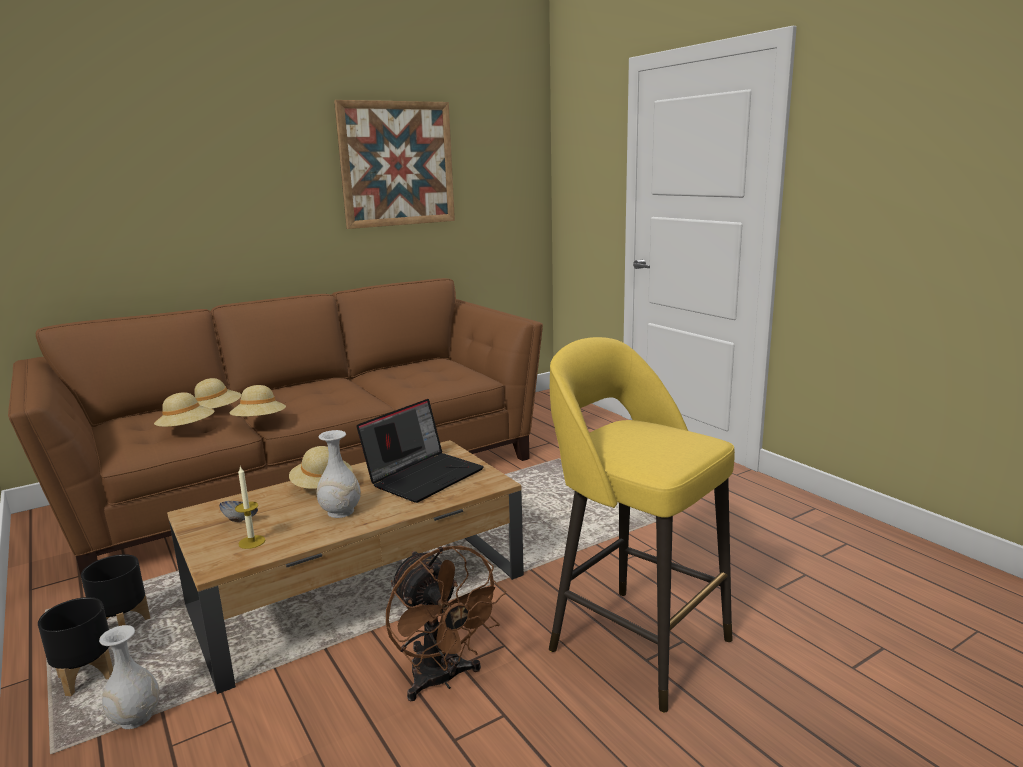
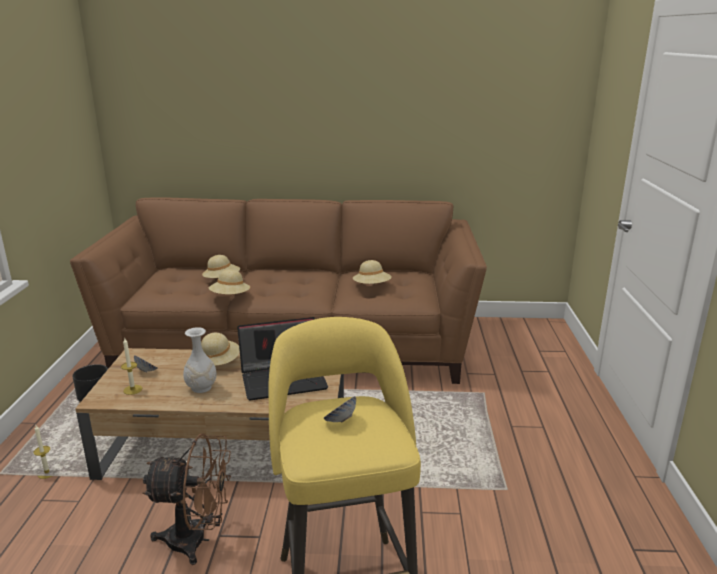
camera: 35 degrees right, 5 degrees up
(86, 677) = (54, 435): black planter -> none
(136, 717) = (47, 472): white vase -> candle
(187, 430) = (185, 290): beige hat -> beige hat (372, 286)
(397, 164) = (423, 95): picture -> none
(442, 680) = (197, 540): brown fan -> brown fan turned 90 degrees counterclockwise
(636, 437) = (340, 420): none -> bowl

